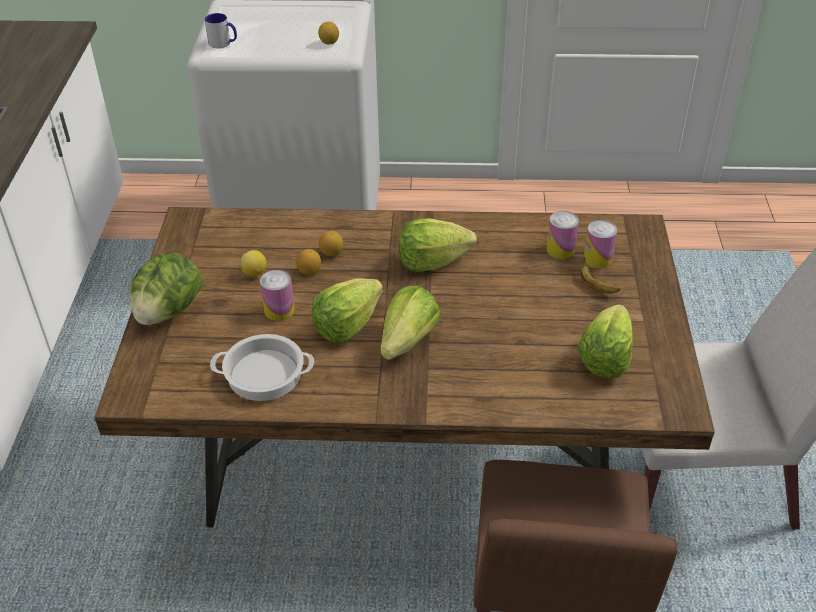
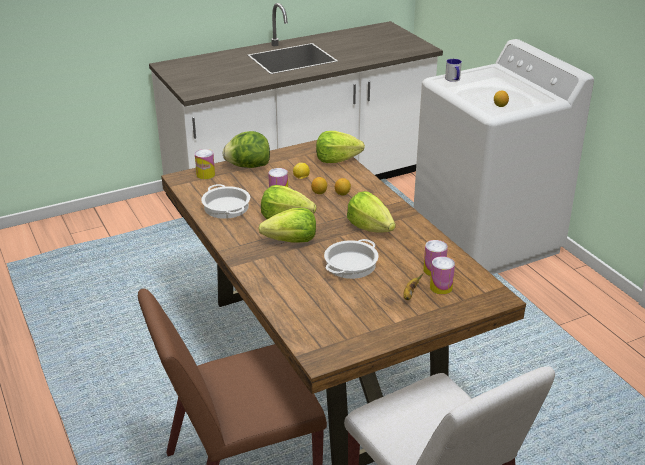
camera: 60 degrees right, 10 degrees down
(147, 365) = (205, 175): none -> can
(501, 309) = (350, 264): none -> cooking pot
(605, 358) = (342, 315): lettuce -> lettuce (336, 160)

